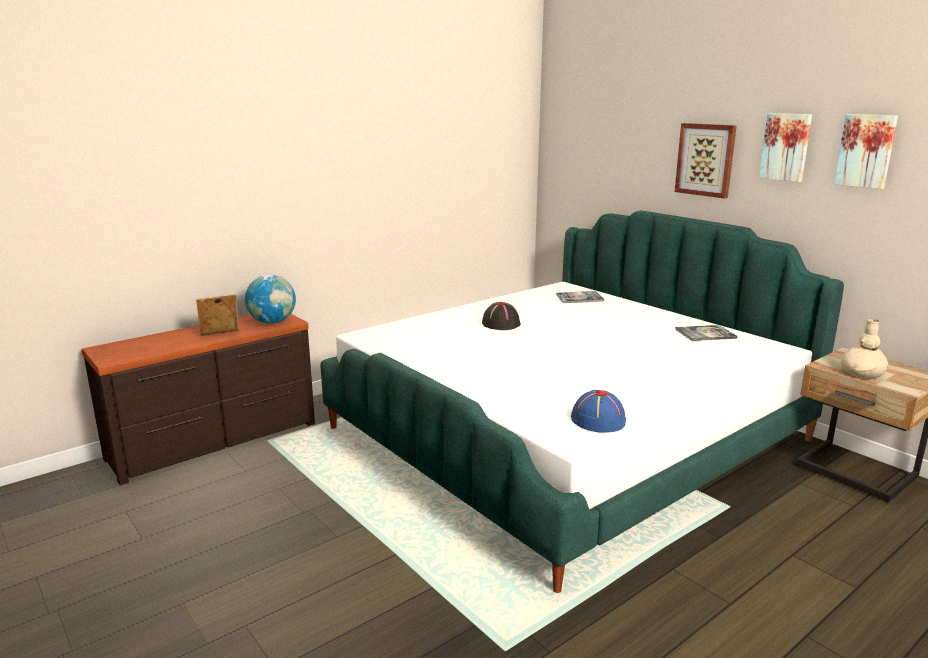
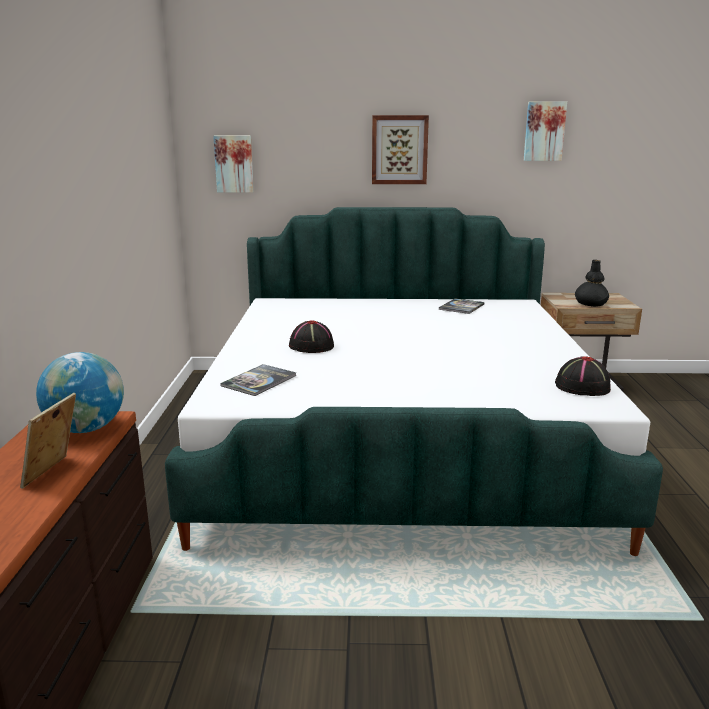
camera: 50 degrees left, 0 degrees up
(579, 298) = (310, 307): book -> book (259, 381)
(597, 420) = (582, 387): blue hat -> black hat
(786, 147) = (477, 132): picture -> picture (234, 164)
(862, 373) = (591, 304): beige vase -> black vase

